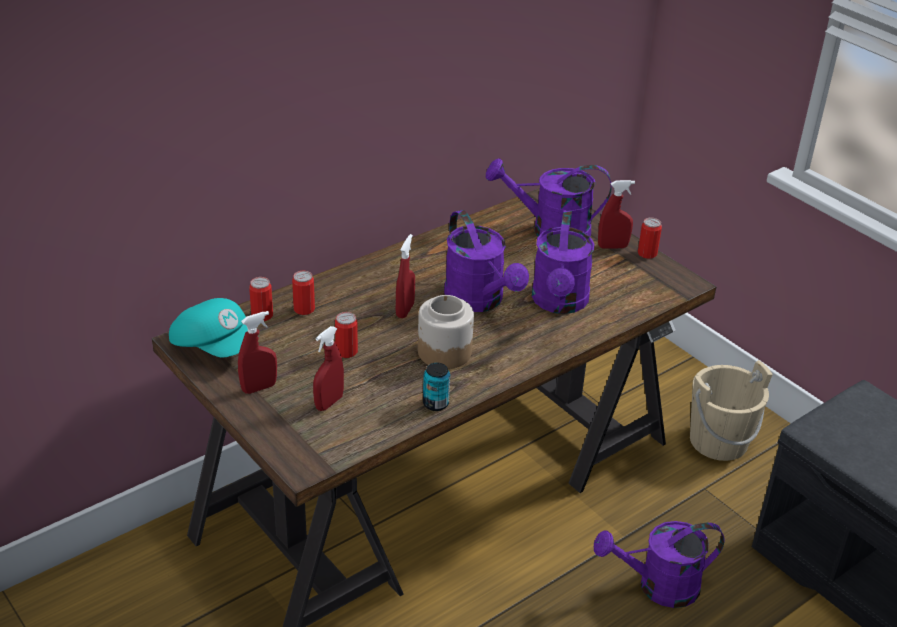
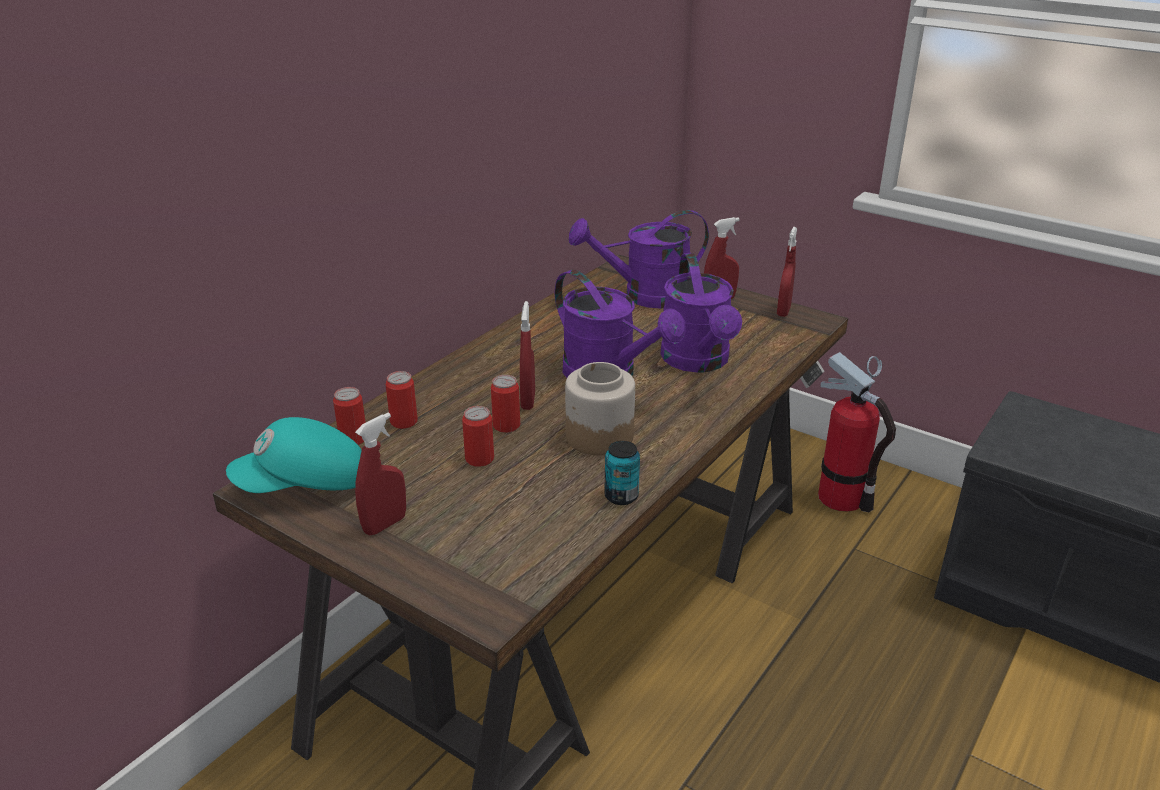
camera: 15 degrees left, 5 degrees down
(215, 346) = (305, 486): turquoise cap -> turquoise cap turned 135 degrees clockwise
(329, 403) = (486, 523): red spray bottle -> red spray bottle (783, 311)
(647, 253) = (758, 300): can -> can (506, 425)
(658, 587) = (865, 666): purple watering can -> none
(718, 441) = (841, 497): beige bucket -> fire extinguisher

